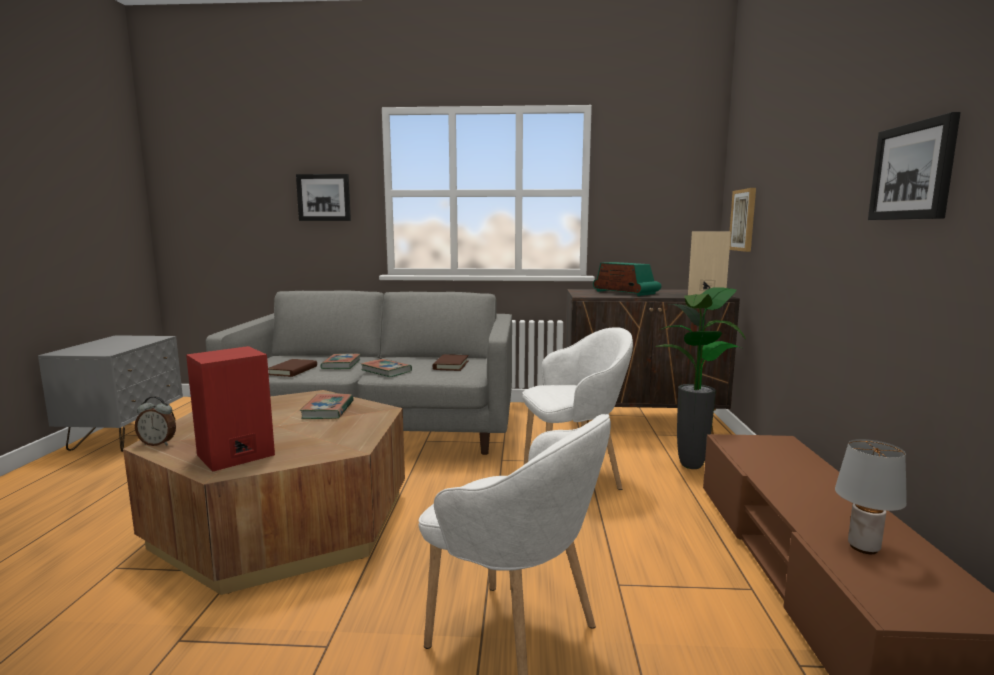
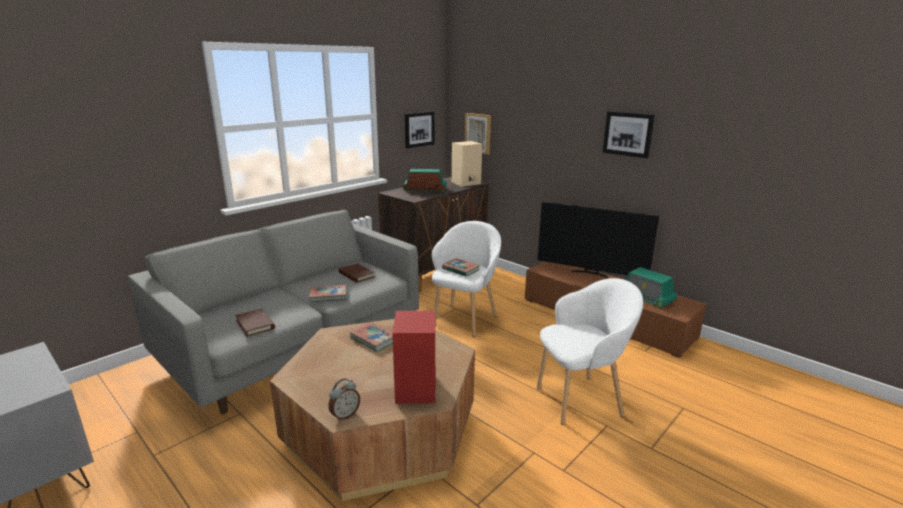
camera: 50 degrees left, 10 degrees up
(324, 197) = (148, 140): picture -> picture (419, 129)
(341, 364) = (276, 304): book -> book (460, 269)
(693, 467) = (500, 289): potted plant -> none
(819, 474) = (590, 273): none -> television
(863, 548) = (645, 298): grey table lamp -> radio

